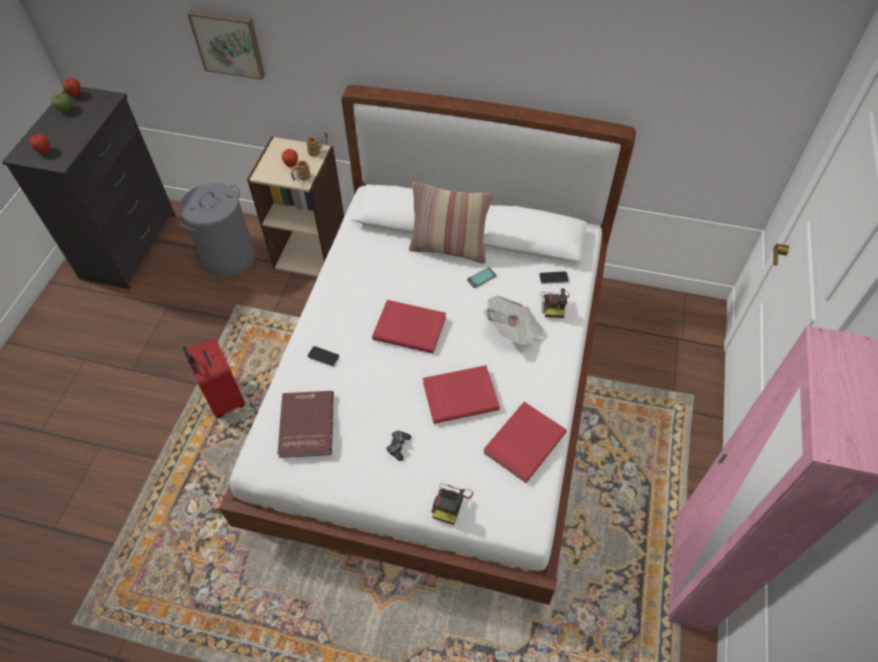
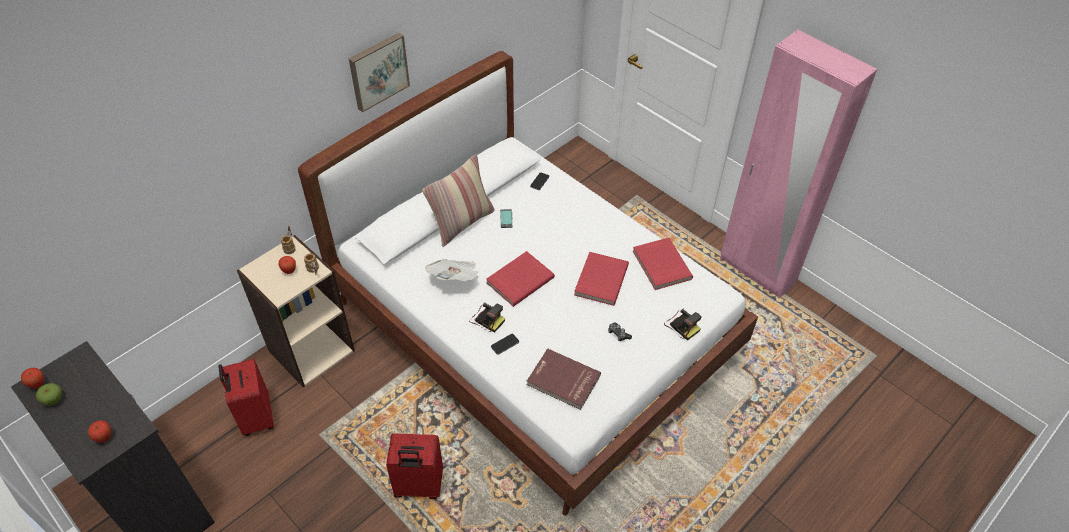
camera: 60 degrees left, 5 degrees down
(229, 43) = (177, 208): picture -> picture (378, 71)
(229, 257) = (256, 417): grey laundry basket -> red suitcase
(514, 331) = (568, 225): newspaper -> newspaper (455, 278)
(554, 304) = (562, 193): camera -> camera (487, 319)

